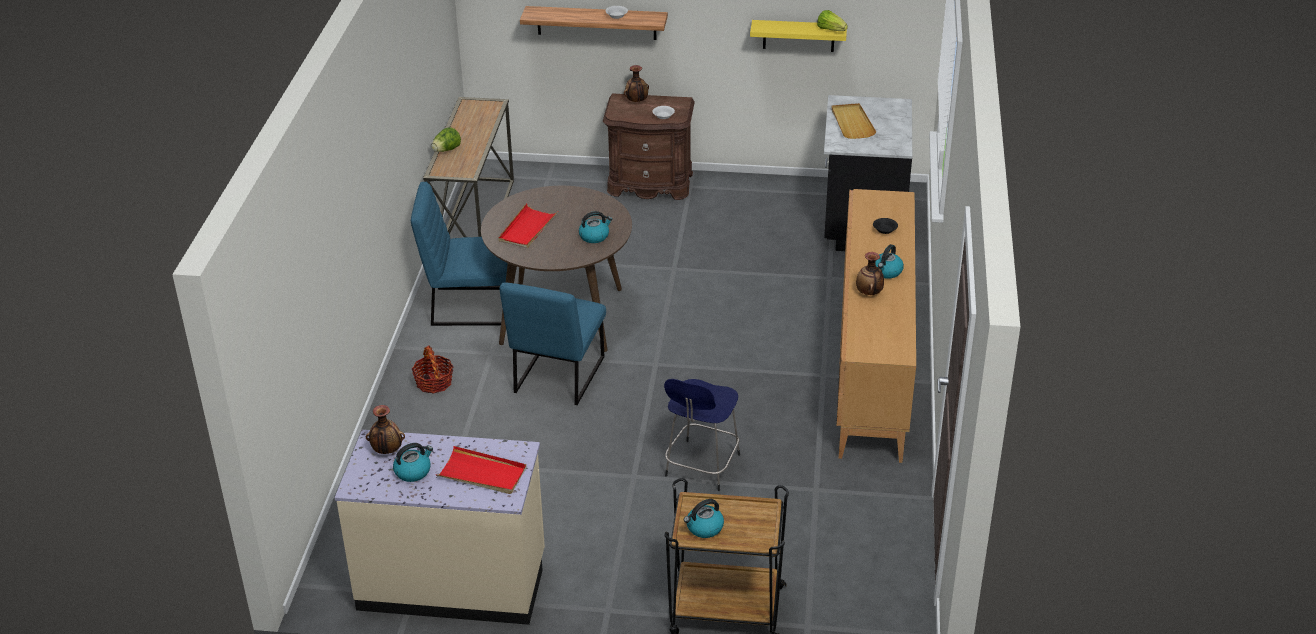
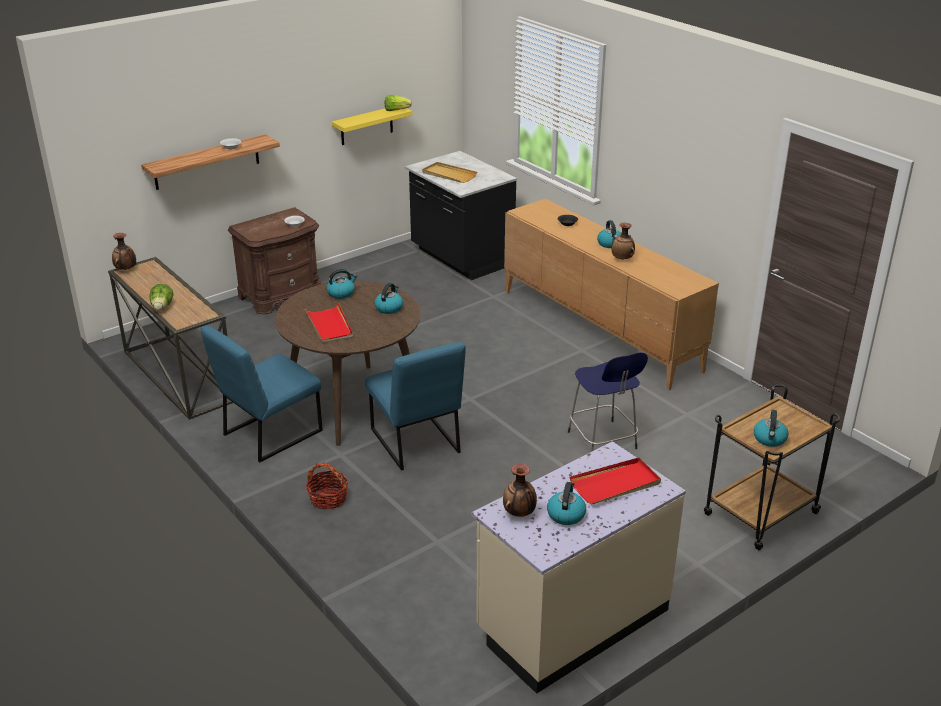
camera: 45 degrees left, 5 degrees down
(581, 203) = (341, 293): none -> kettle
(636, 101) = (258, 223): vase -> vase (126, 269)

